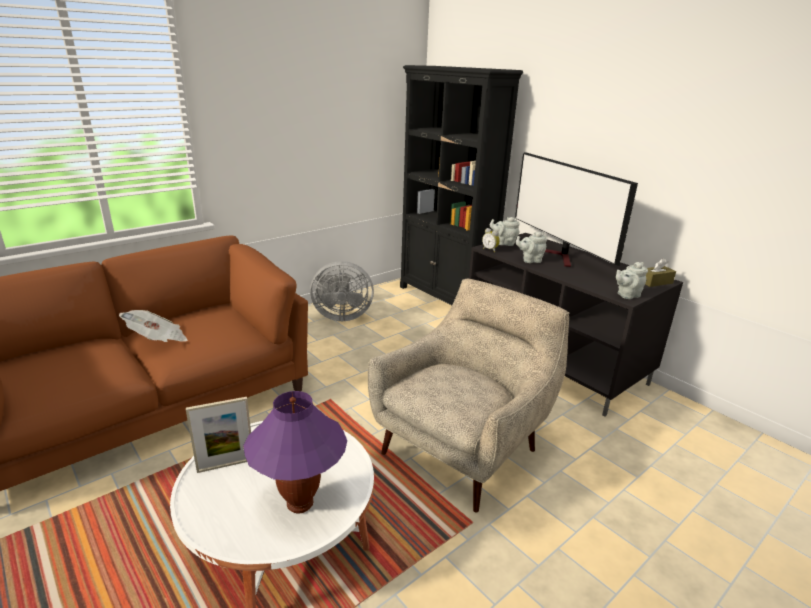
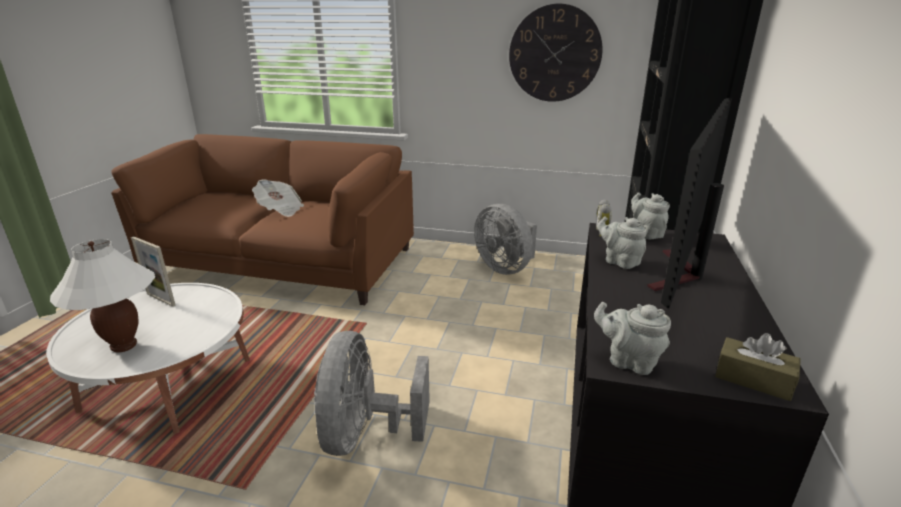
camera: 55 degrees right, 0 degrees up
(300, 504) = (123, 346): purple table lamp -> white table lamp
(334, 128) = (554, 54): none -> wall clock
(464, 448) = (366, 434): beige armchair -> grey fan

